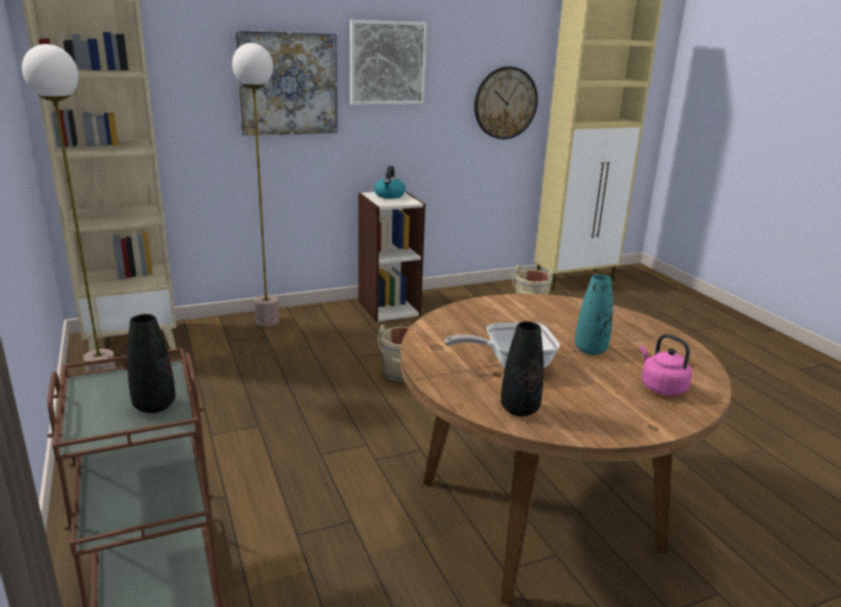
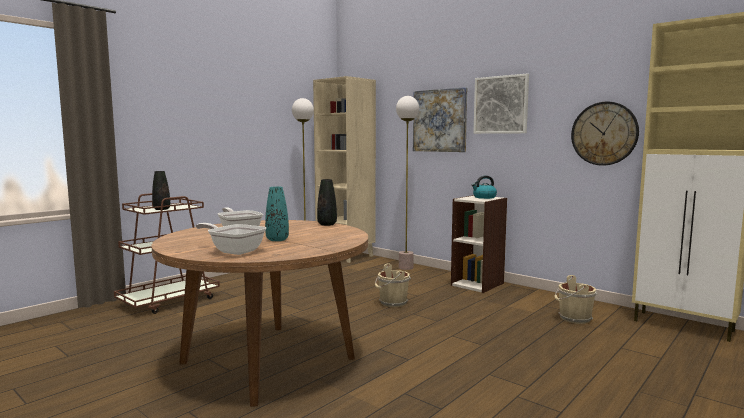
camera: 65 degrees right, 15 degrees down
(519, 409) = (187, 236): black vase -> black vase (327, 224)
(661, 387) = (234, 251): pink kettle -> frying pan

